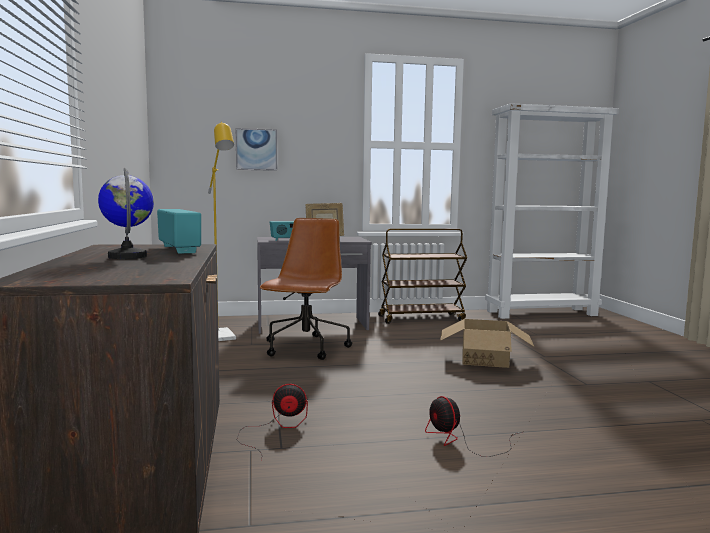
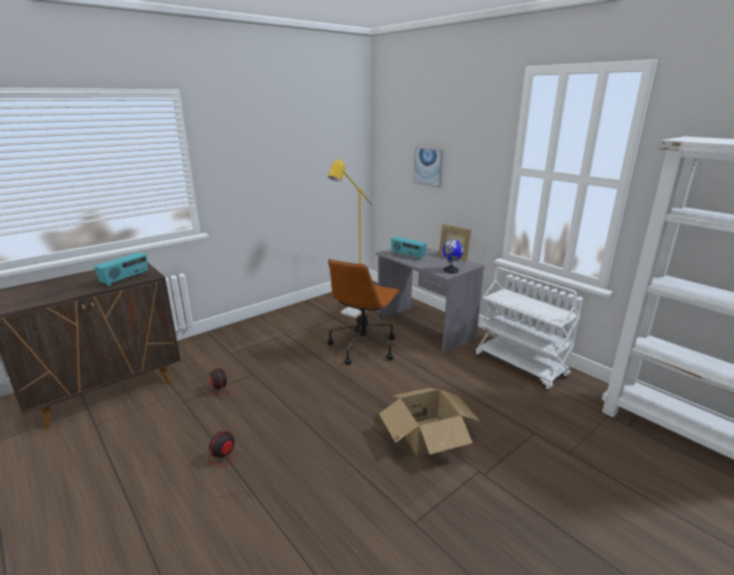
camera: 60 degrees right, 15 degrees up
(128, 256) = (86, 281): globe -> globe (451, 271)
(305, 348) = (363, 346): brown office chair -> brown office chair turned 135 degrees clockwise
(421, 318) = (520, 366): brown cart -> white cart

